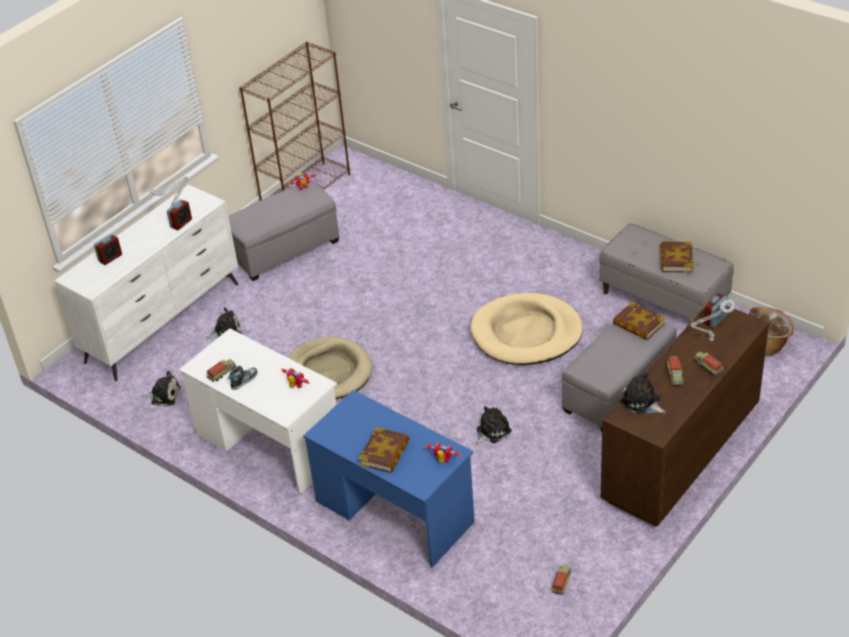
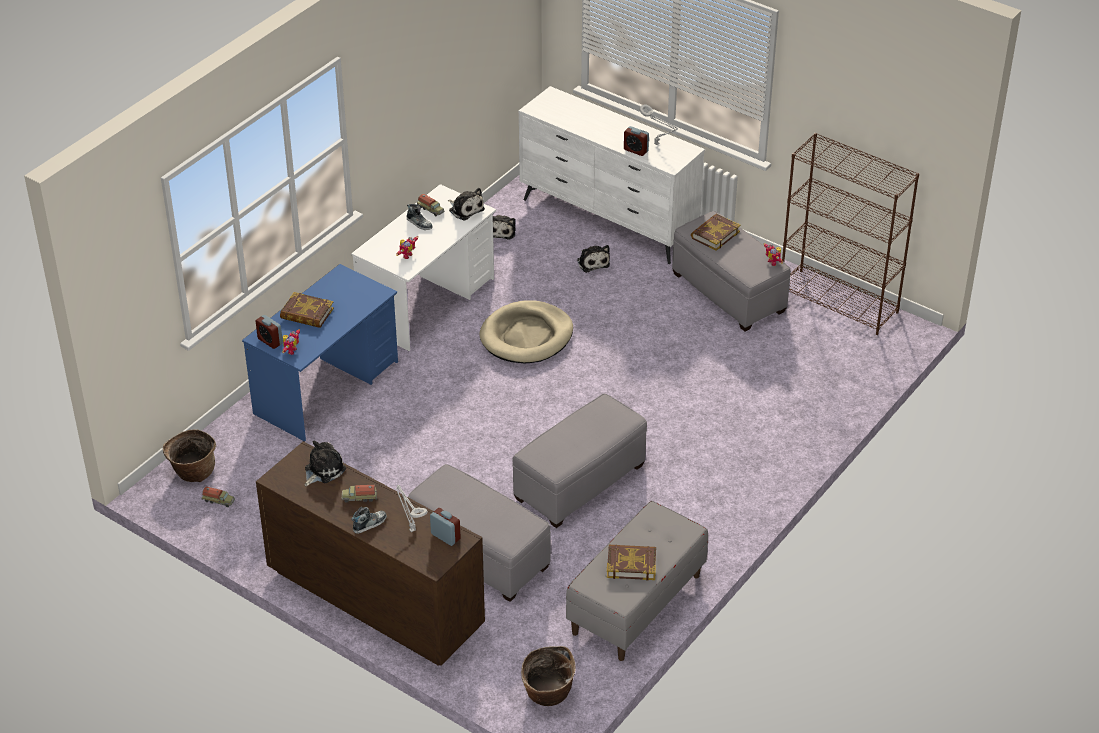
camera: 85 degrees right, 0 degrees up
(110, 258) = (581, 113): alarm clock -> alarm clock (270, 341)
(491, 431) = (426, 454): plush toy -> plush toy (465, 209)
(520, 609) = (193, 472): none -> basket
(526, 333) = (579, 483): beige dog bed -> grey ottoman
(638, 324) = (514, 524): book -> book (715, 235)
(707, 366) = (369, 524): toy truck -> shoe

